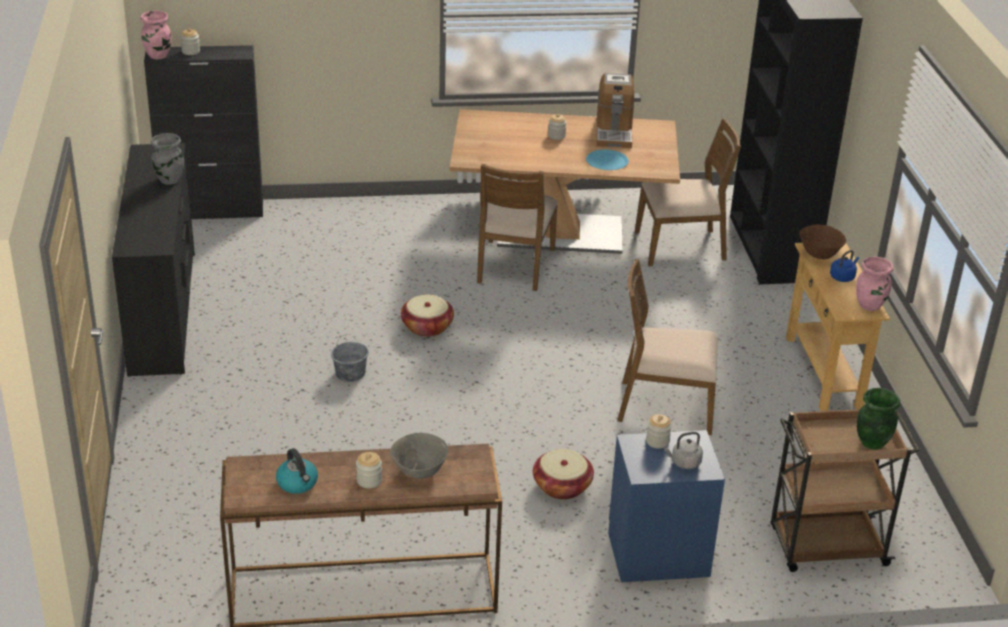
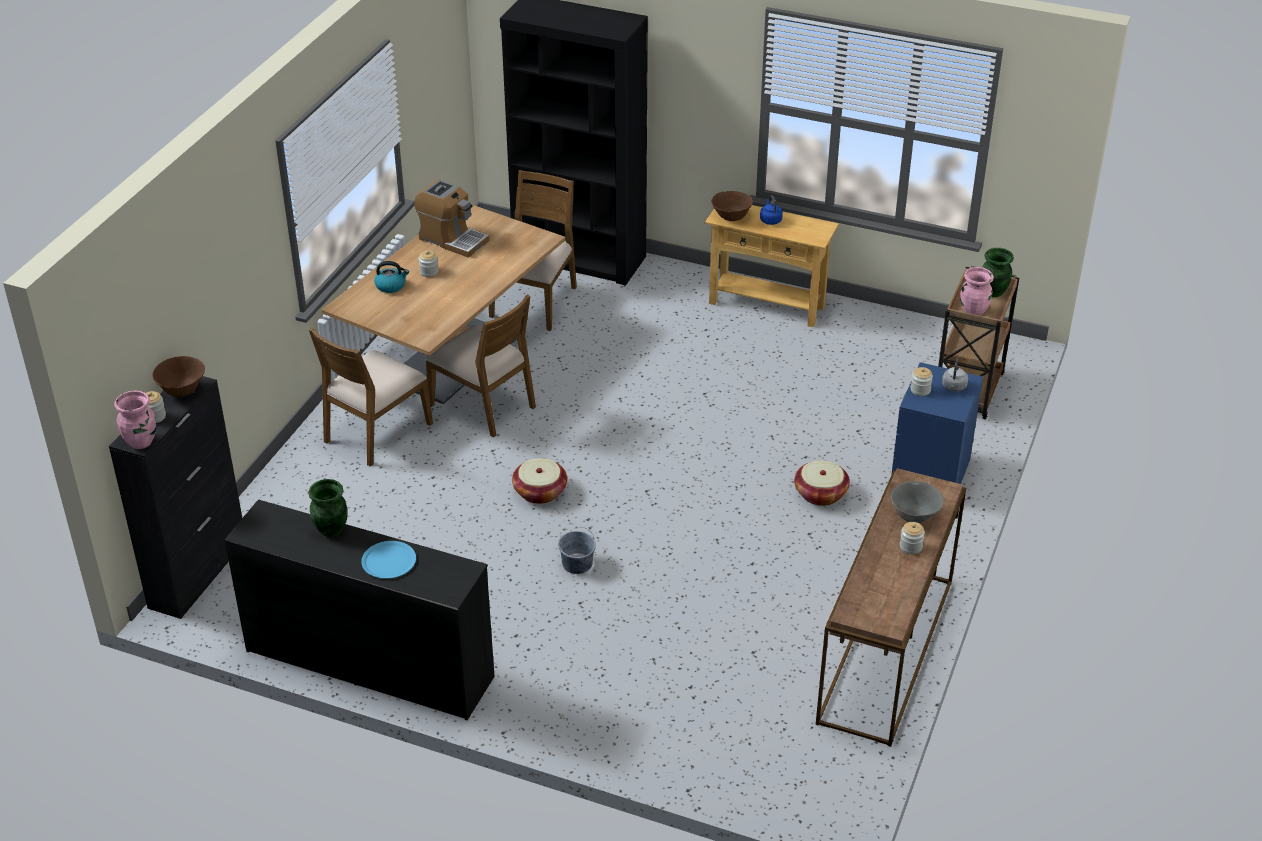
camera: 60 degrees left, 5 degrees up
(169, 180) = (331, 530): grey vase -> green vase
(229, 51) = (182, 390): none -> brown bowl
(298, 483) = (893, 588): kettle -> kettle (391, 286)
(607, 161) = (500, 261): blue plate -> blue plate (388, 561)
(665, 405) = (753, 400): brown chair -> brown chair (376, 432)
(870, 305) = (817, 224): pink vase -> pink vase (973, 311)

